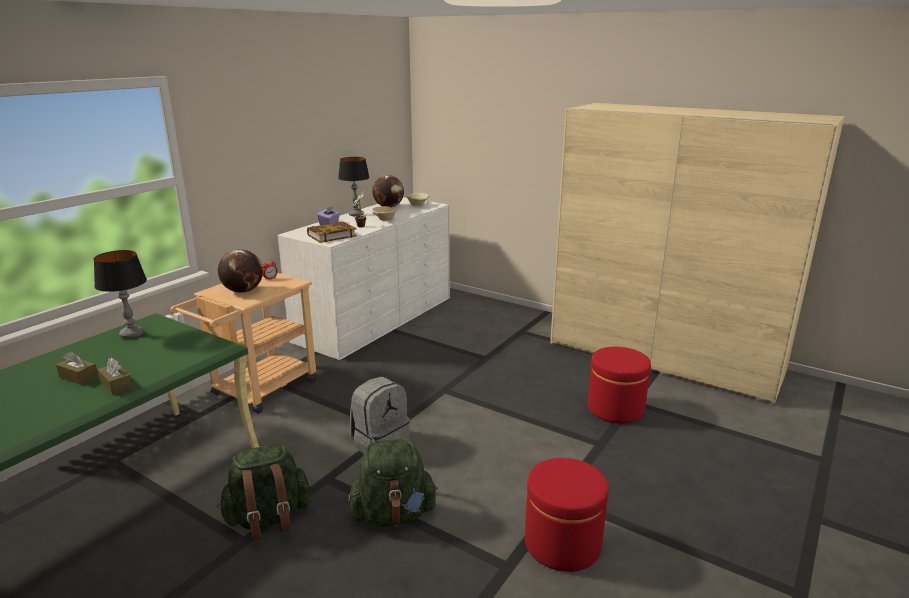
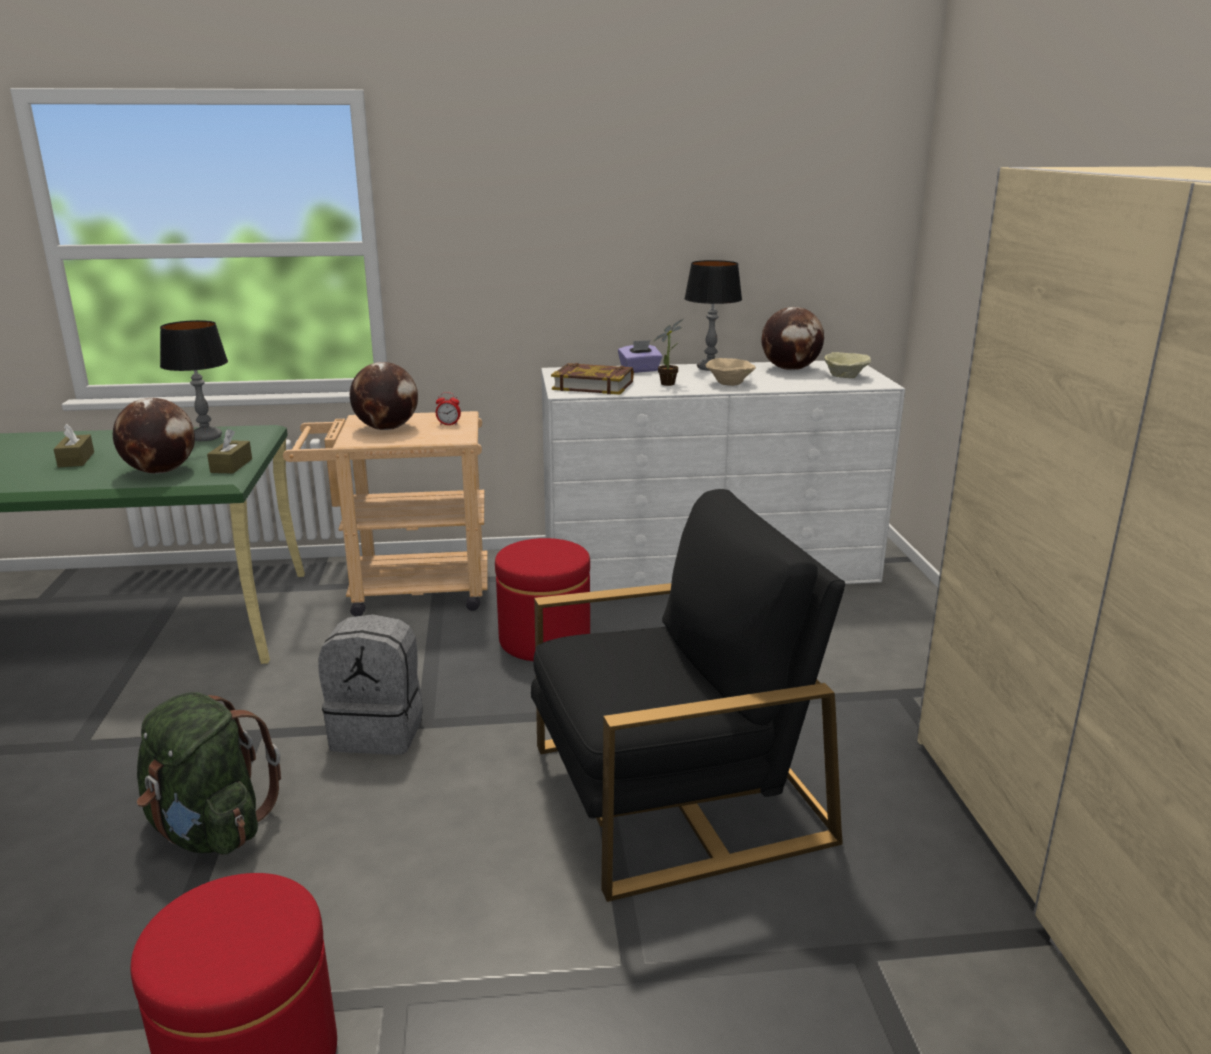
camera: 50 degrees right, 0 degrees up
(116, 385) = (68, 479): brown tissue box -> brown tissue box (231, 466)
(169, 357) = (161, 471): none -> globe
(268, 519) = (134, 738): green backpack -> none
(519, 396) = (675, 794): none -> black armchair
(615, 409) = (798, 937): red ottoman -> red ottoman (544, 640)

